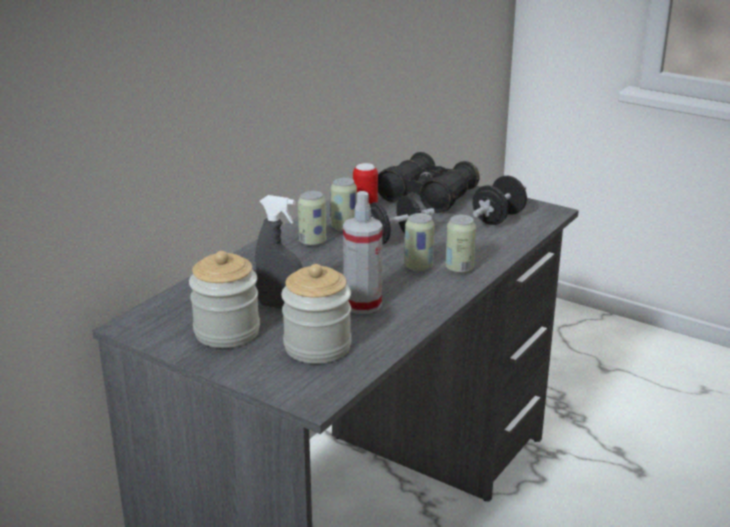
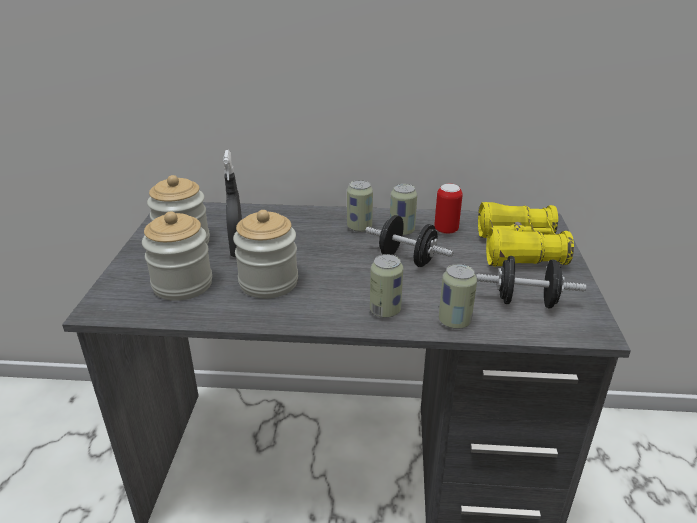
camera: 60 degrees right, 5 degrees up
(362, 304) = (268, 282): spray bottle -> jar
(418, 267) = (365, 288): can -> can (454, 321)
(427, 196) = (518, 249): black binoculars -> yellow binoculars

